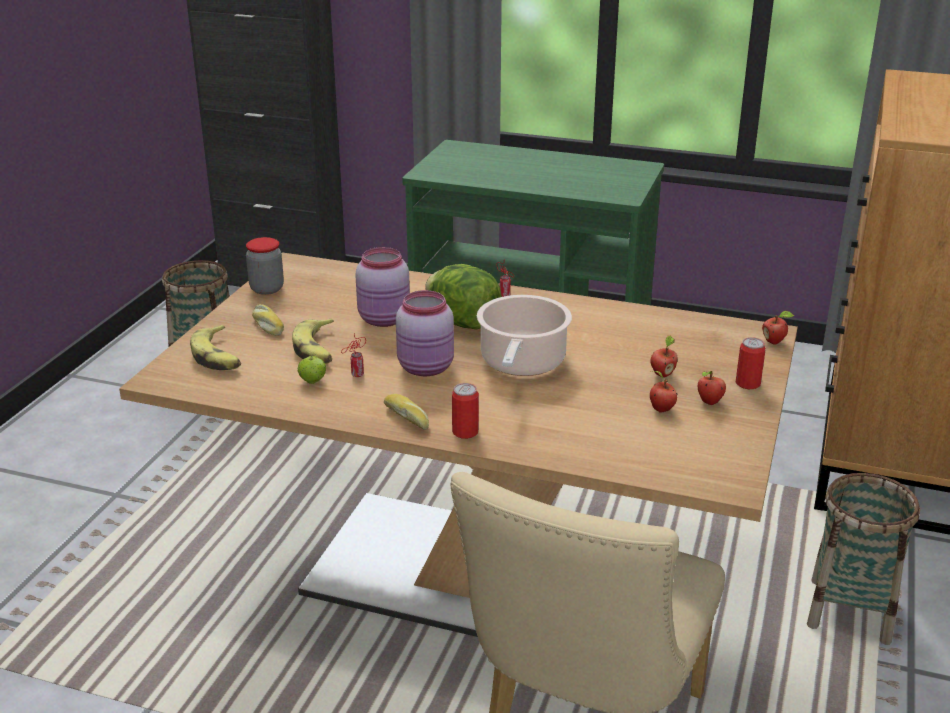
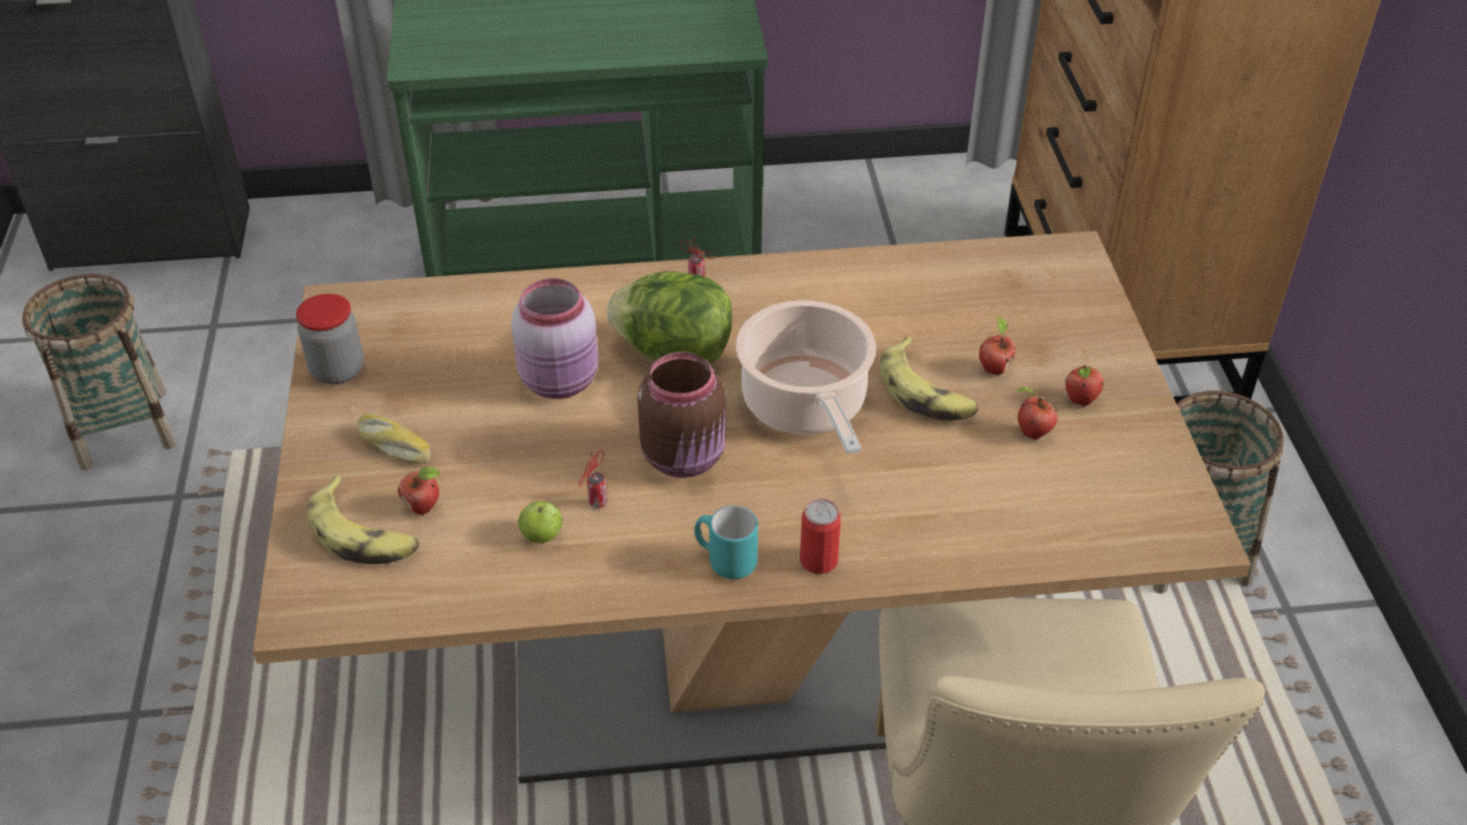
camera: 25 degrees left, 15 degrees up
(317, 349) = (504, 471): banana -> banana (926, 392)
(408, 417) = (725, 560): bread -> turquoise mug
(427, 368) = (686, 457): pink jar -> brown jar
(748, 383) = (1103, 352): can -> none
(774, 342) = (1089, 268): apple -> apple (424, 507)

